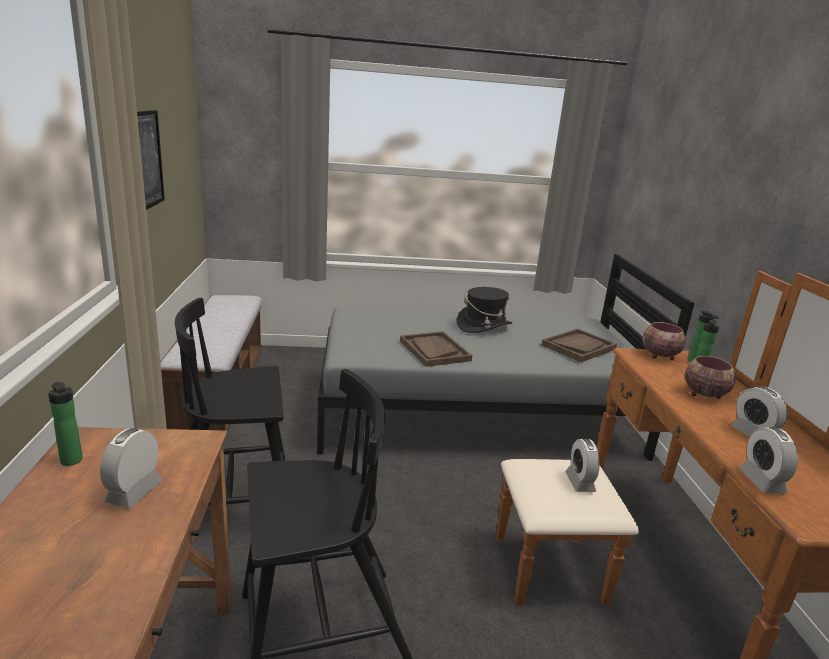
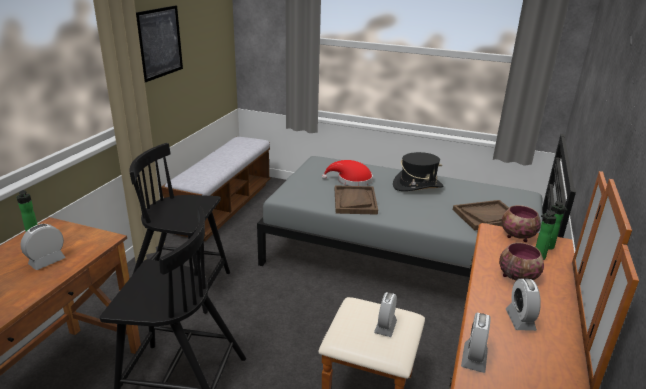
camera: 25 degrees right, 5 degrees up
(409, 328) = (351, 180): none -> red hat

